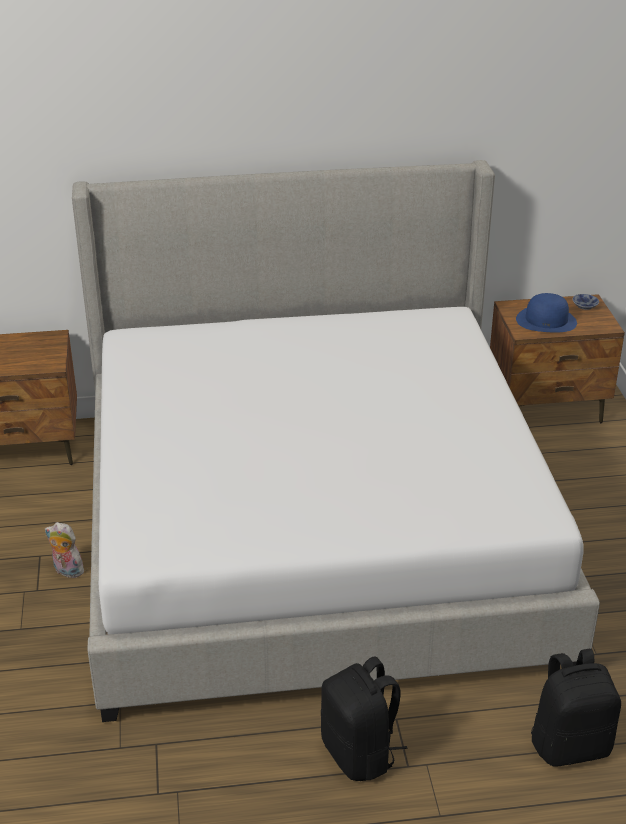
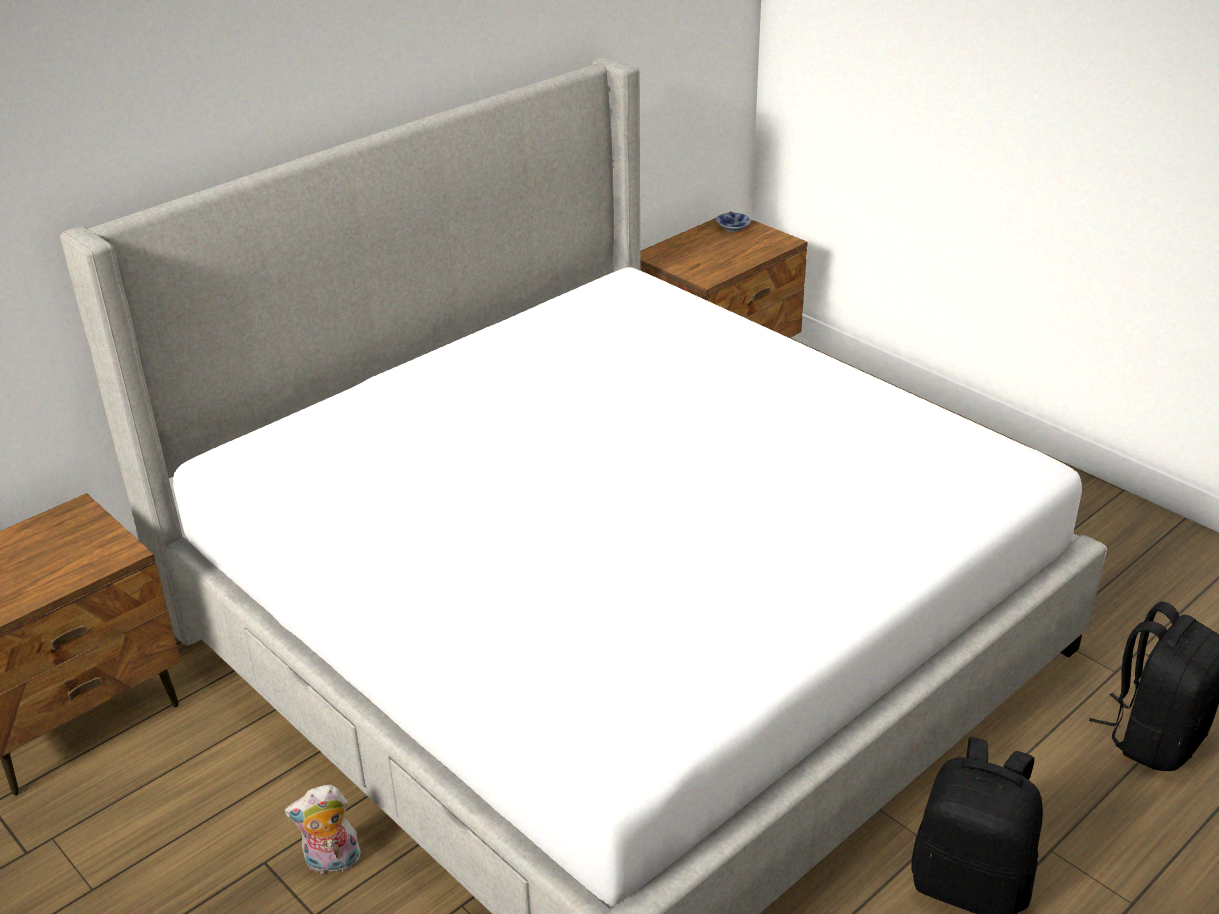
camera: 35 degrees left, 0 degrees up
(546, 320) = (713, 257): blue hat -> none

